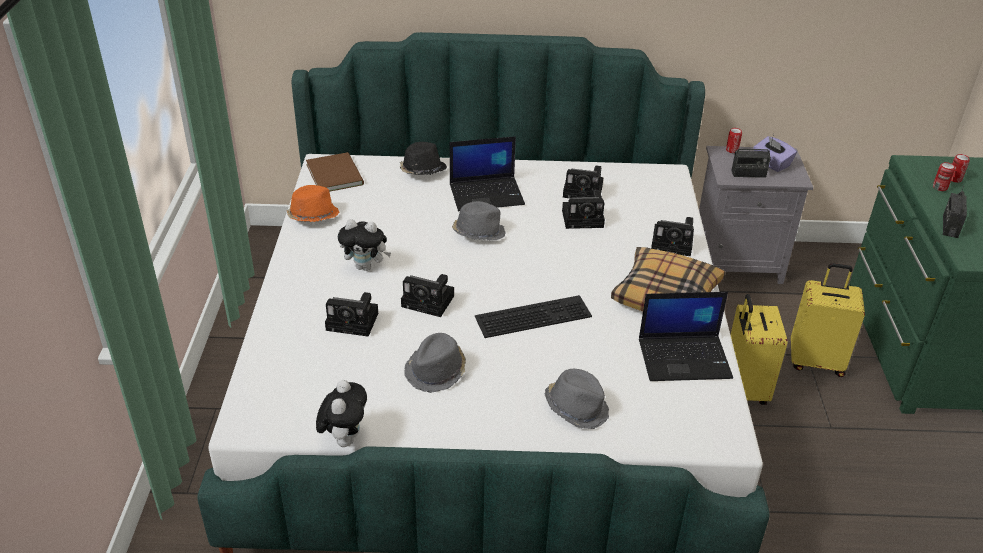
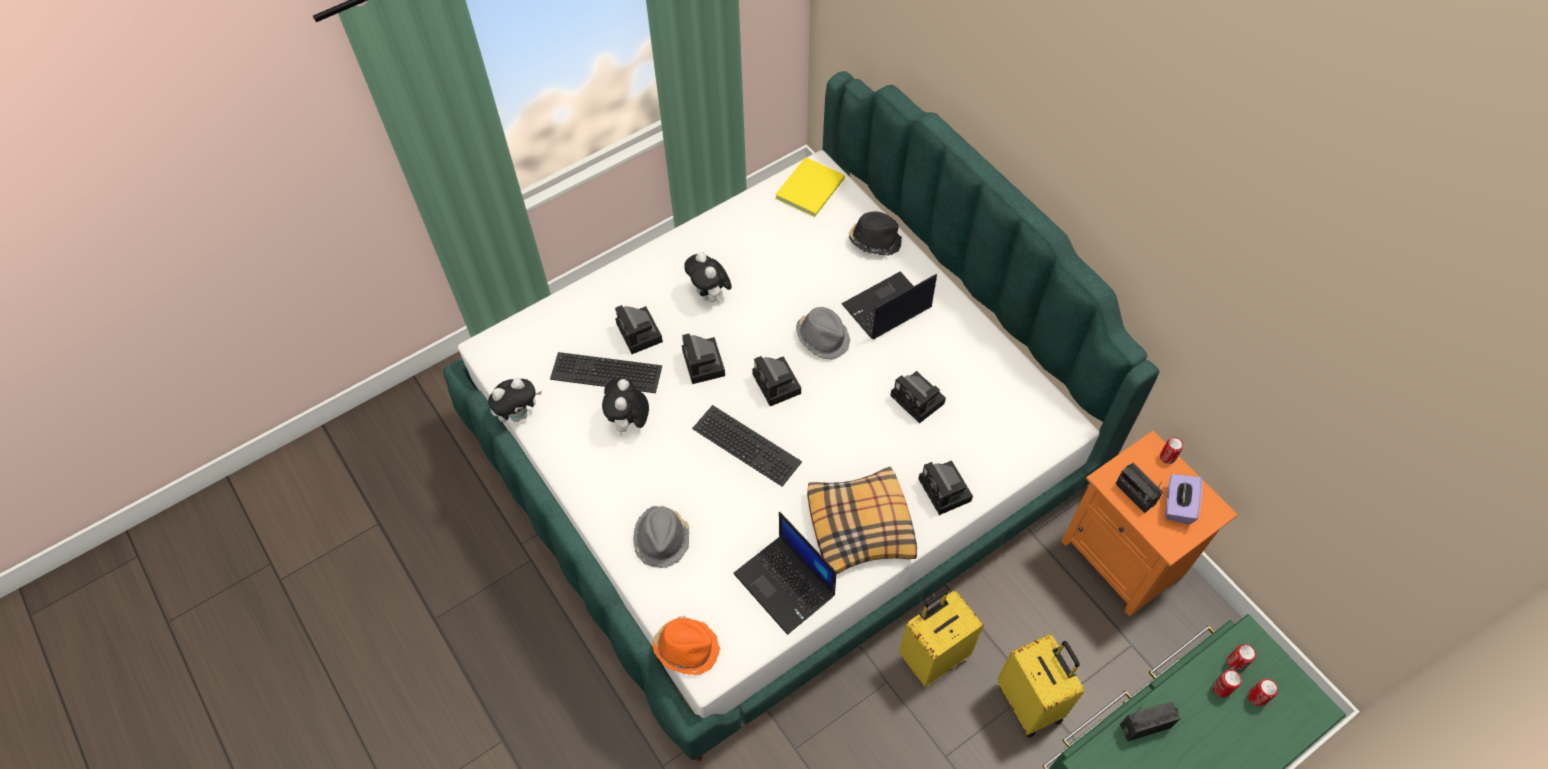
camera: 55 degrees right, 20 degrees up
(312, 216) = (741, 216): orange hat -> orange hat (687, 647)
(335, 173) = (812, 188): brown book -> yellow book
(369, 362) = (604, 374): none -> keyboard
(436, 371) = (629, 422): grey hat -> plush toy
(487, 194) = (886, 308): laptop -> laptop turned 105 degrees clockwise
(584, 191) = (963, 376): camera -> camera (778, 385)
(738, 262) = (1125, 557): grey nightstand -> orange nightstand
(924, 174) = (1235, 663): none -> can

